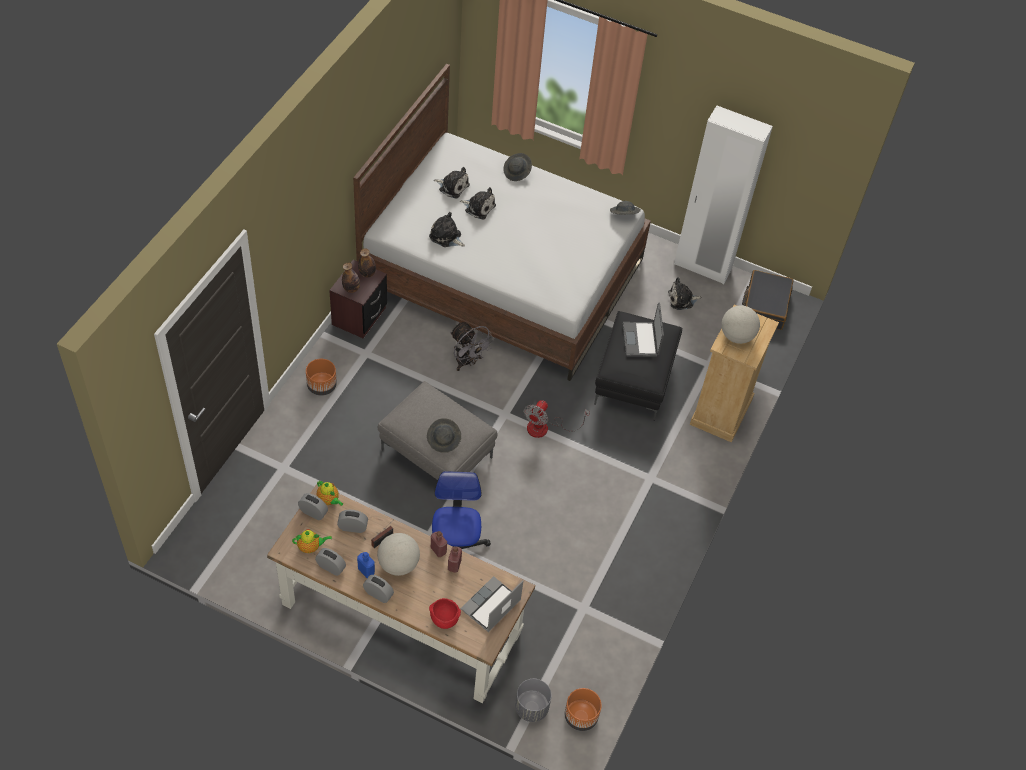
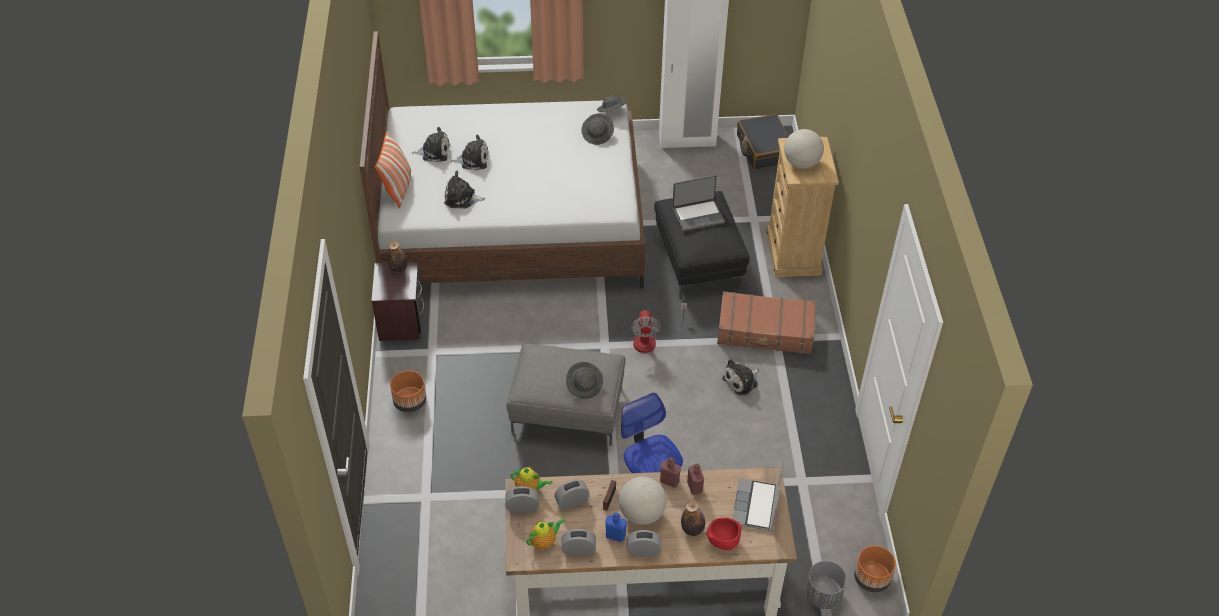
camera: 25 degrees left, 5 degrees down
(351, 289) = (393, 290): bottle -> bottle (692, 529)
(402, 206) = (398, 189): none -> pillow
(467, 362) = (536, 315): grey fan -> none
(517, 172) = (486, 115): grey hat -> grey hat (598, 135)
(641, 340) = (698, 215): laptop -> laptop turned 75 degrees counterclockwise
(646, 467) = (765, 331): none -> brown suitcase
(682, 300) = (690, 175): plush toy -> plush toy (742, 381)

